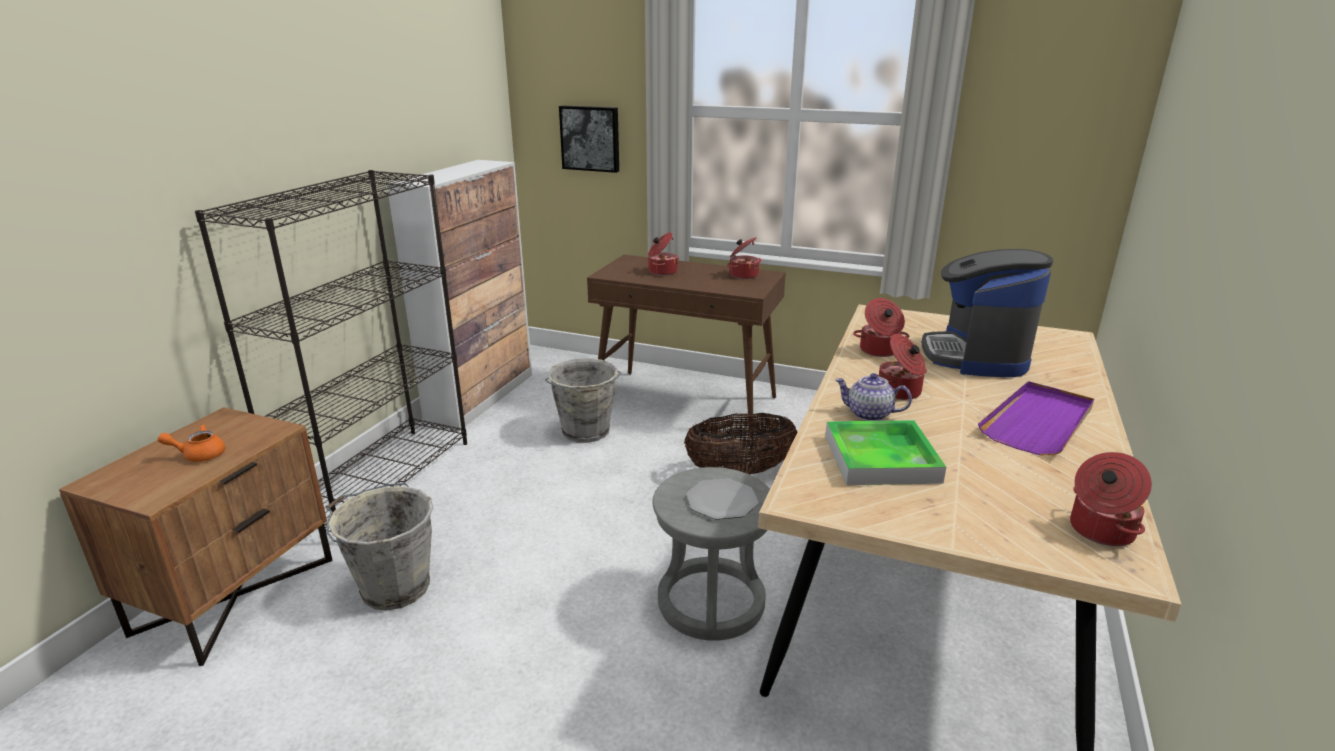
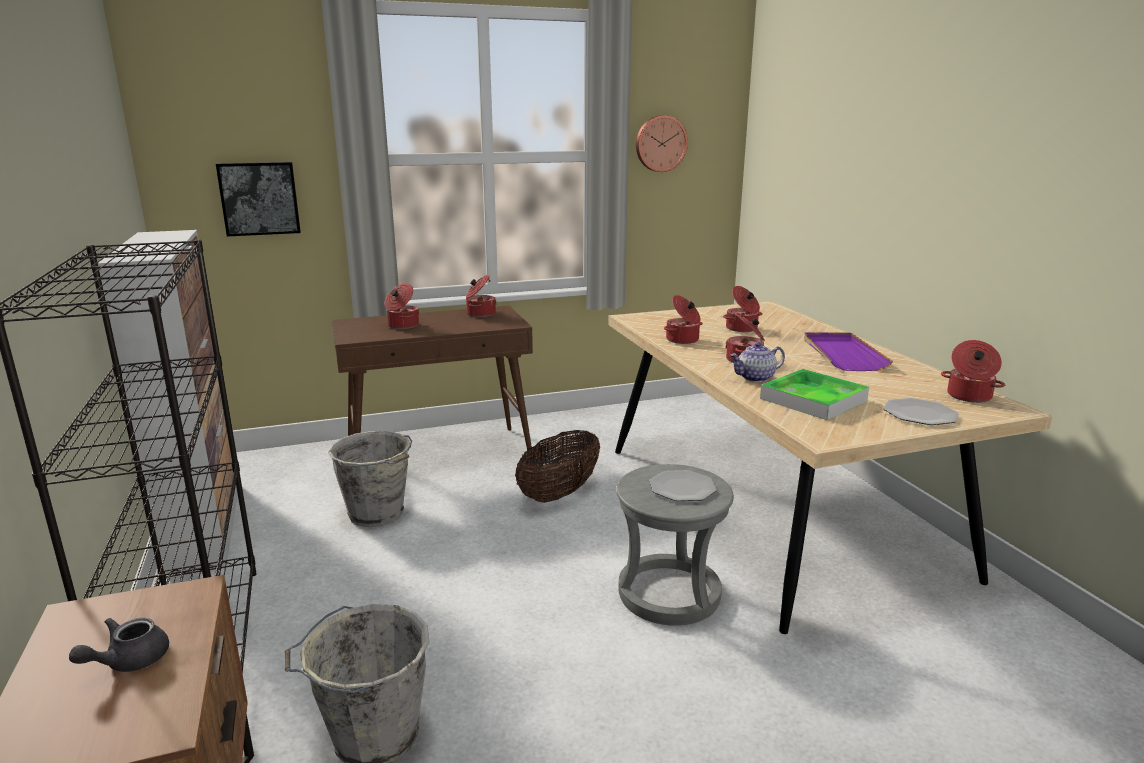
camera: 40 degrees left, 5 degrees down
(199, 455) = (128, 661): orange teapot -> grey teapot
(976, 356) = (742, 329): coffee machine -> cooking pot
(976, 523) = (920, 414): none -> plate
(1013, 109) = (660, 143): none -> wall clock

